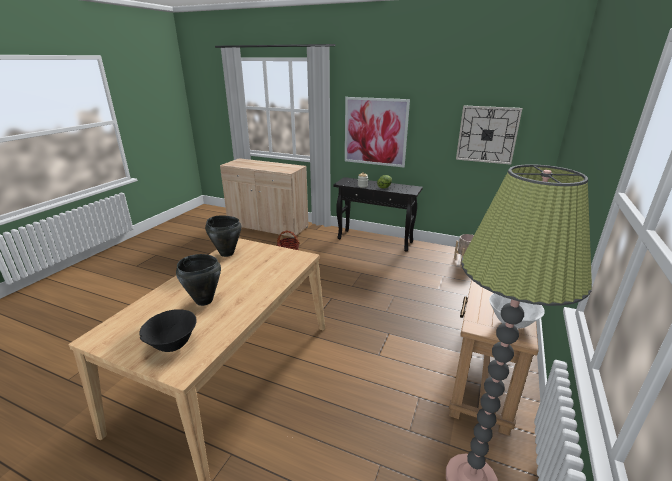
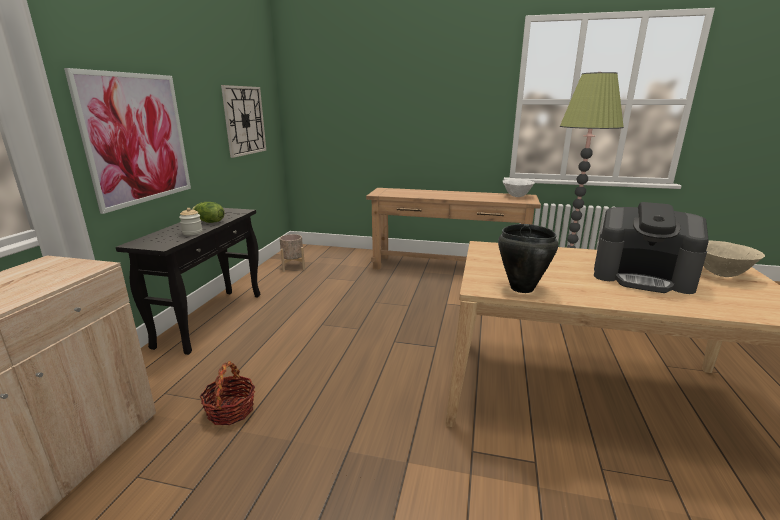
camera: 100 degrees left, 5 degrees down
(173, 346) = (720, 274): black bowl -> beige bowl
(204, 301) = (642, 277): black cooking pot -> coffee machine

